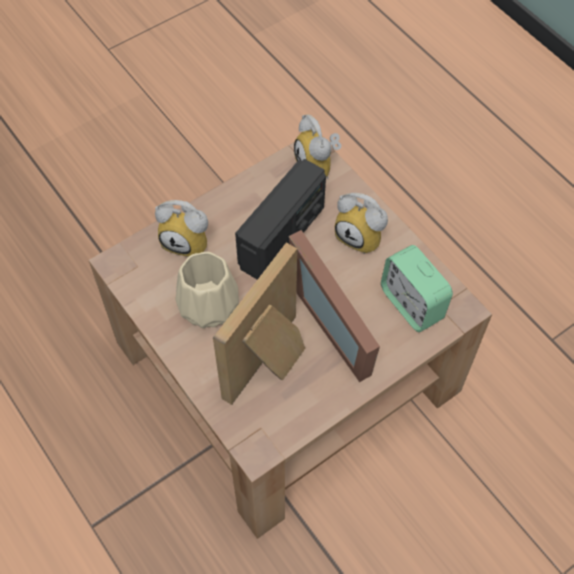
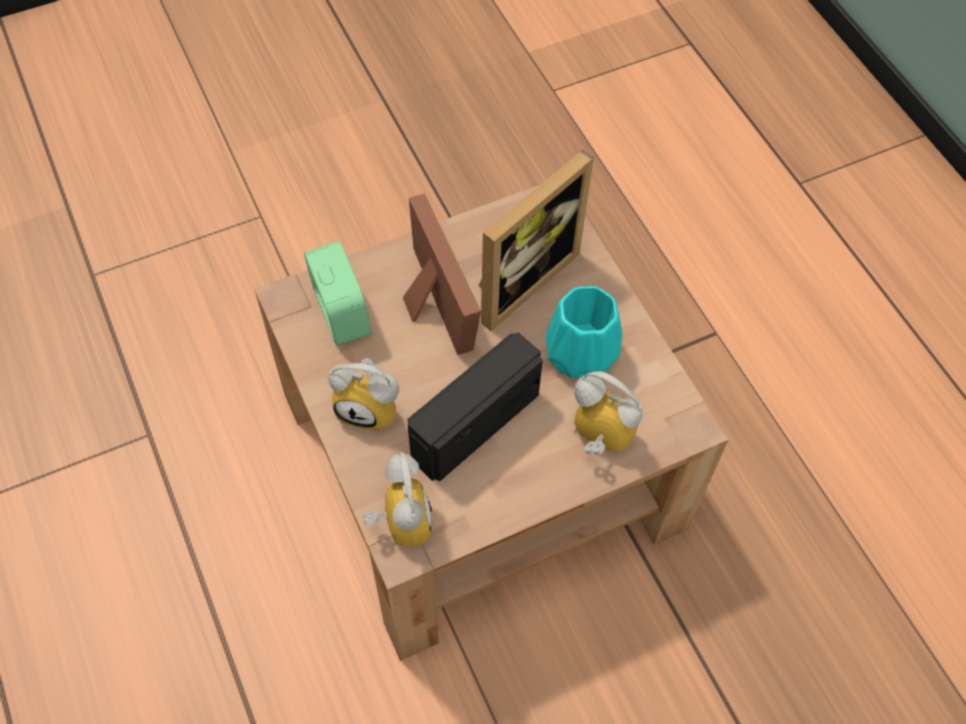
camera: 170 degrees left, 0 degrees up
(208, 304) = (581, 355): beige vase -> turquoise vase
(362, 236) = (371, 407): alarm clock -> alarm clock turned 150 degrees clockwise

